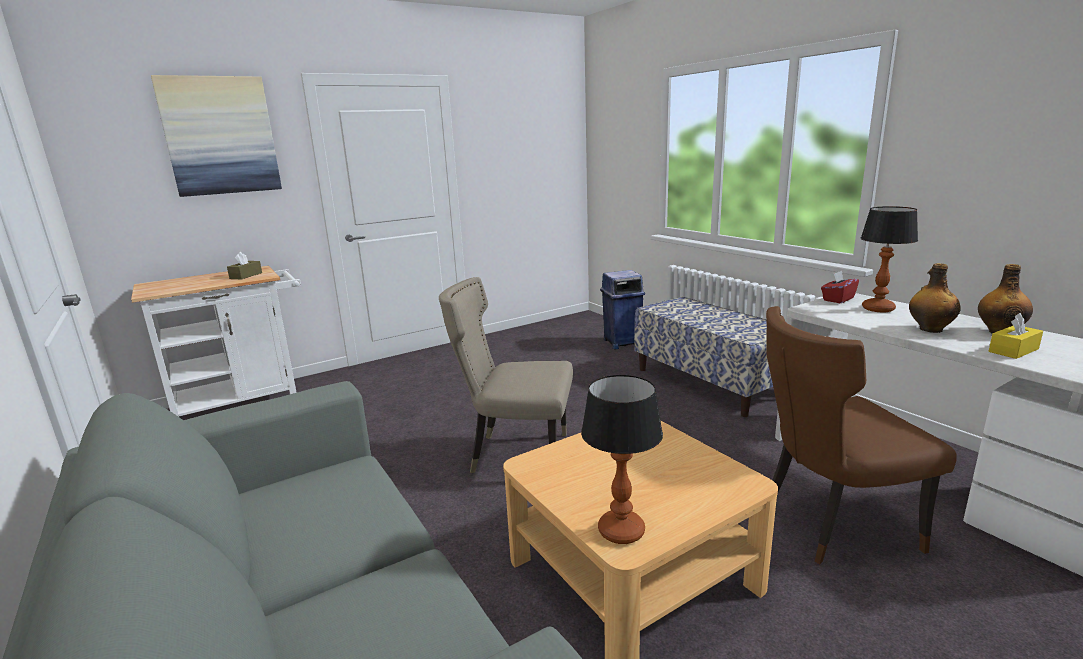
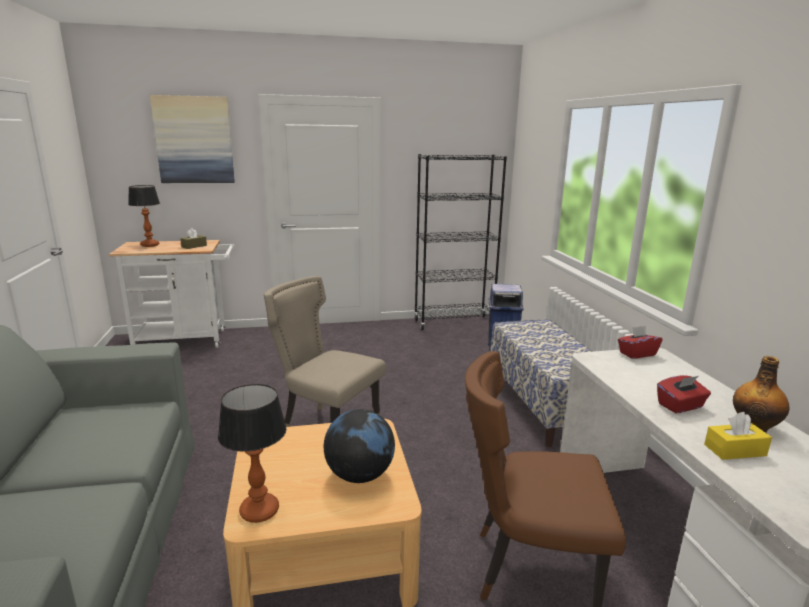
camera: 20 degrees right, 0 degrees up
(550, 327) = (453, 323): none -> black bookcase
(679, 468) = (360, 475): none -> globe
(878, 308) = (662, 372): table lamp -> table lamp (150, 245)
(929, 329) = (680, 406): bottle -> red tissue box

